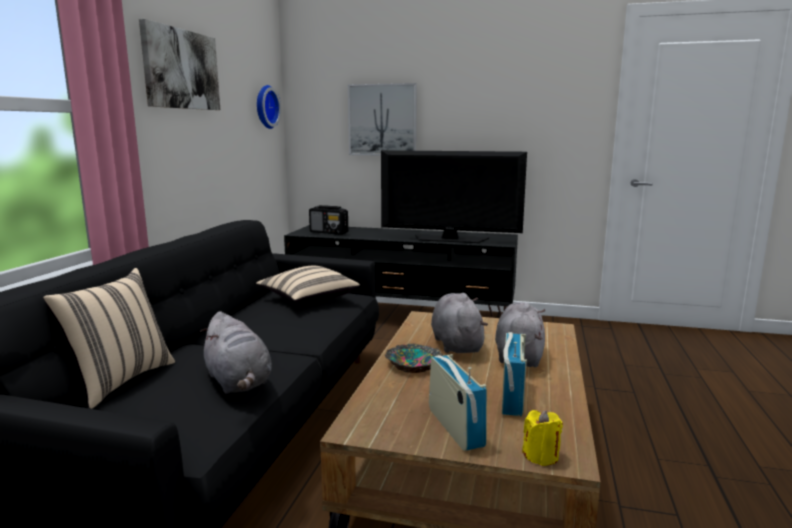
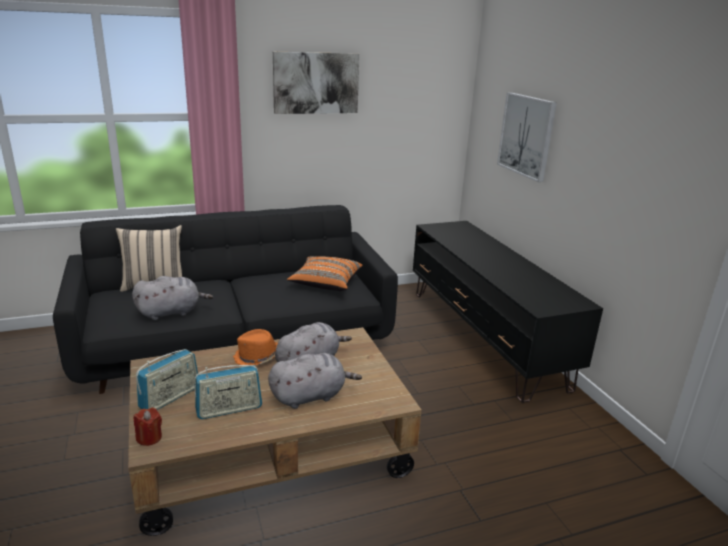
camera: 55 degrees right, 10 degrees up
(238, 382) = (171, 312): grey plush toy -> grey plush toy turned 135 degrees counterclockwise
(265, 107) = (435, 106): wall clock -> none
(308, 299) = (325, 283): beige pillow -> orange pillow
(329, 232) = (451, 234): radio -> none
(414, 363) = (257, 357): bowl -> orange hat
(450, 239) = (513, 282): television -> none
(541, 456) = (149, 438): yellow candle -> red candle

